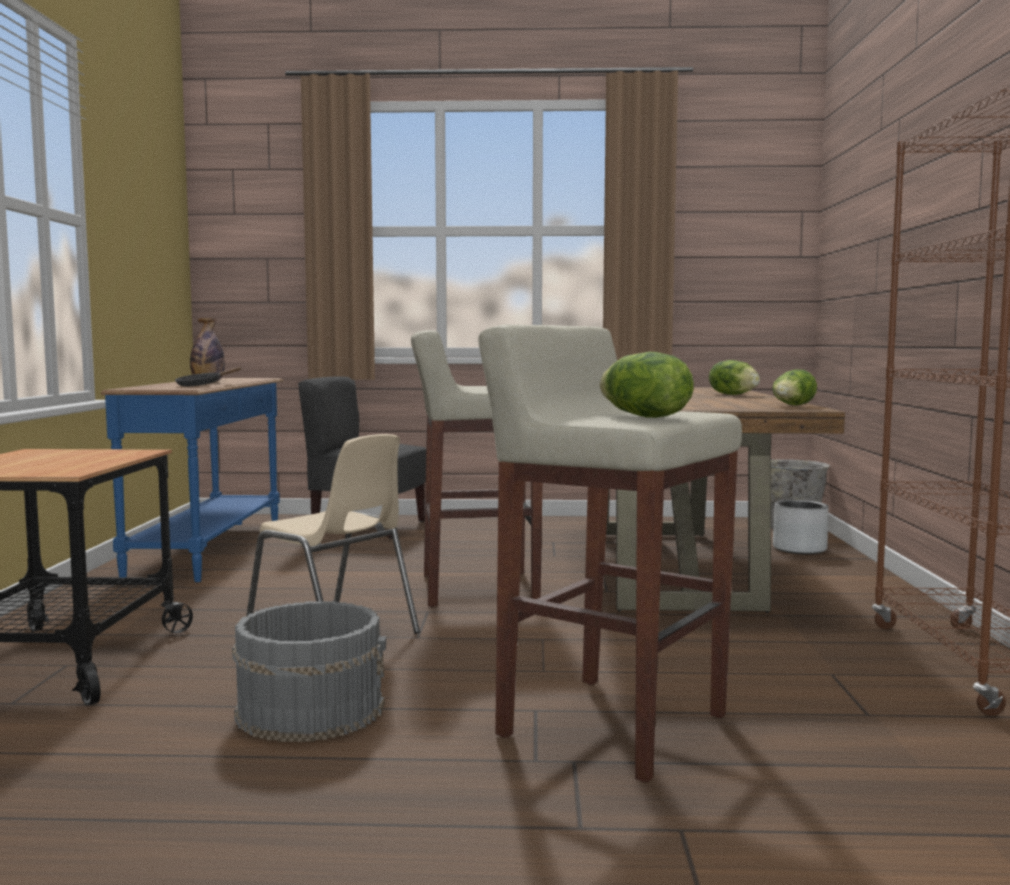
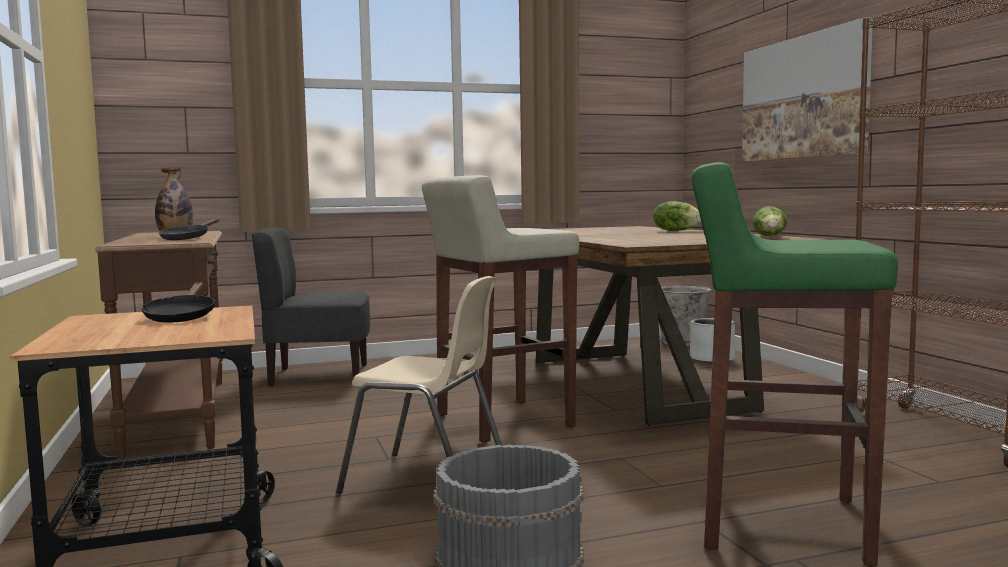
camera: 20 degrees left, 0 degrees up
(88, 455) = (181, 317): none -> black frying pan
(211, 550) = (181, 414): blue console table -> brown console table
(610, 724) = (778, 522): beige stool -> green stool
(643, 417) = (833, 244): lettuce -> none
(905, 236) = (804, 97): none -> picture

